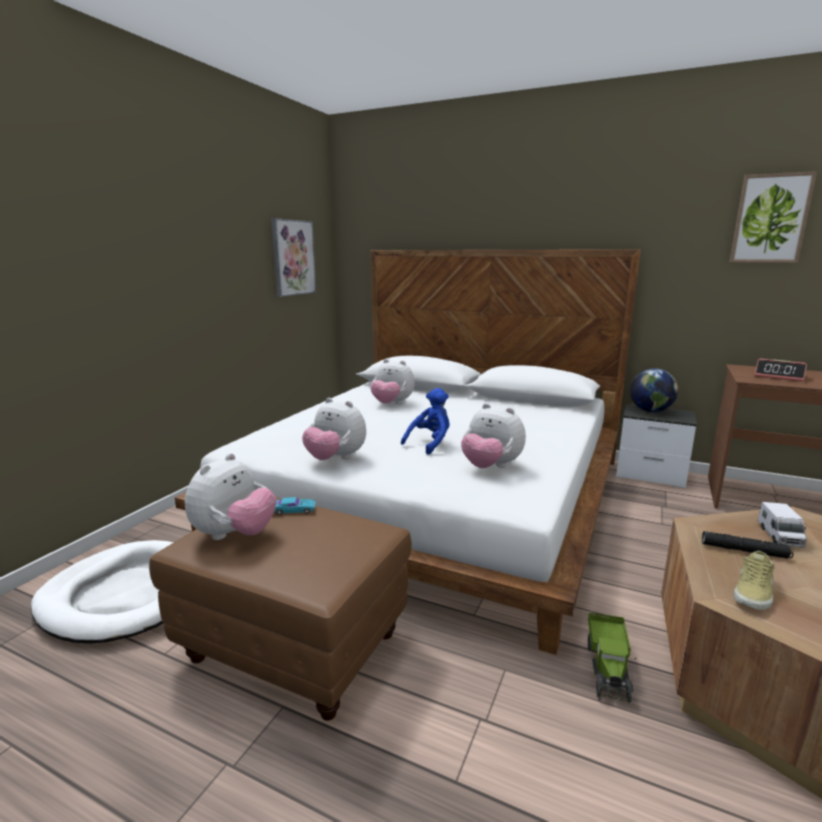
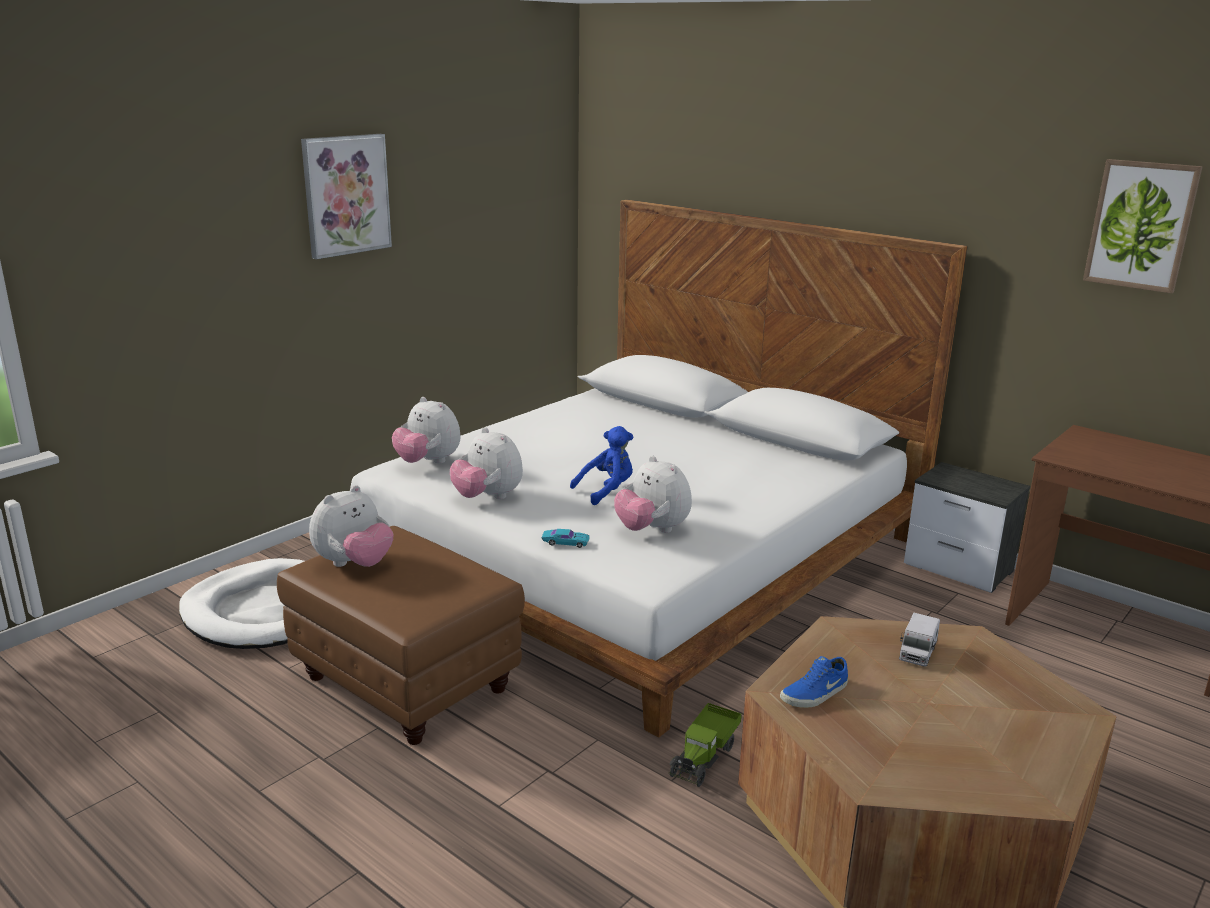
camera: 15 degrees right, 5 degrees up
(292, 510) = (417, 548): turquoise toy car -> turquoise toy car (565, 542)
(293, 257) = (509, 212): picture -> picture (346, 195)
(392, 404) = (602, 428): plush toy -> plush toy (428, 462)
(650, 411) = (963, 477): globe -> none
(744, 551) = (856, 659): black flashlight -> none
(754, 592) = (815, 694): beige shoe -> blue shoe
(779, 376) = (1111, 455): alarm clock -> none

